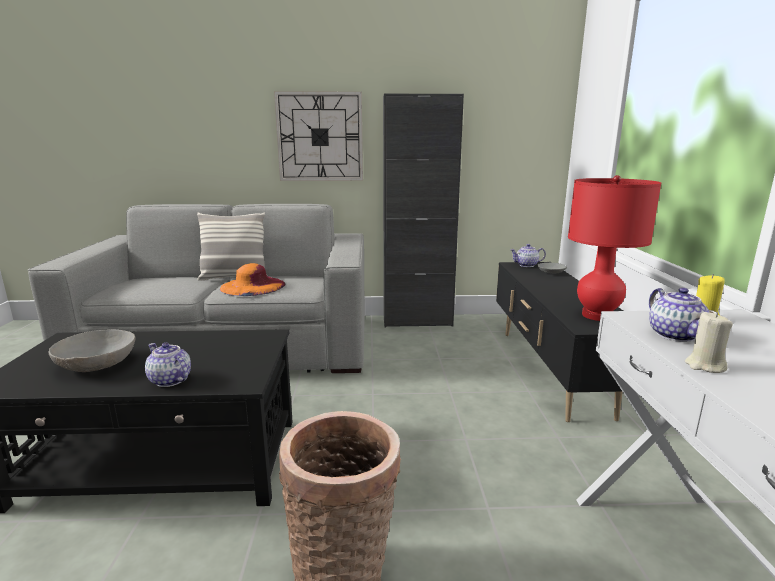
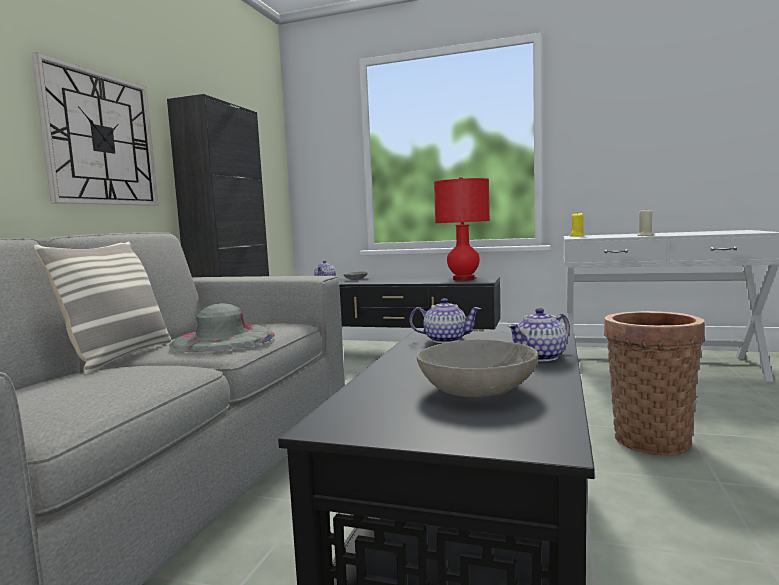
camera: 70 degrees left, 10 degrees down
(253, 286) = (223, 339): orange hat -> grey hat
(675, 335) = (604, 236): teapot -> teapot (445, 339)

